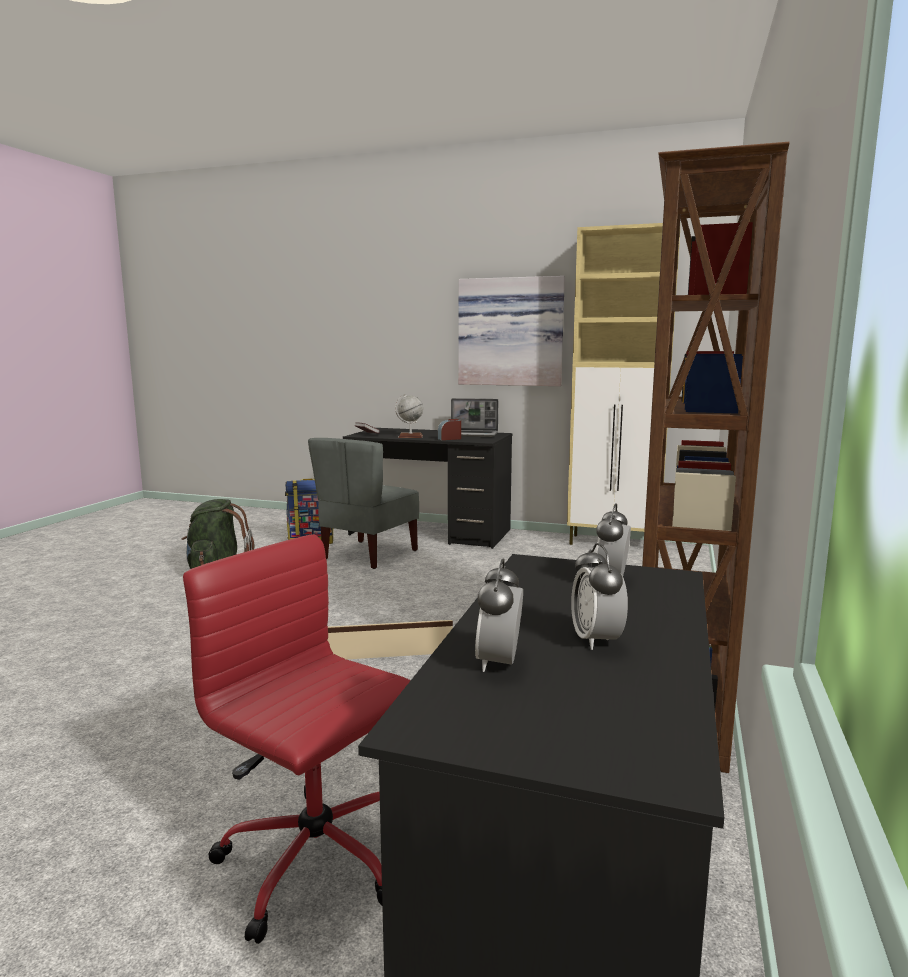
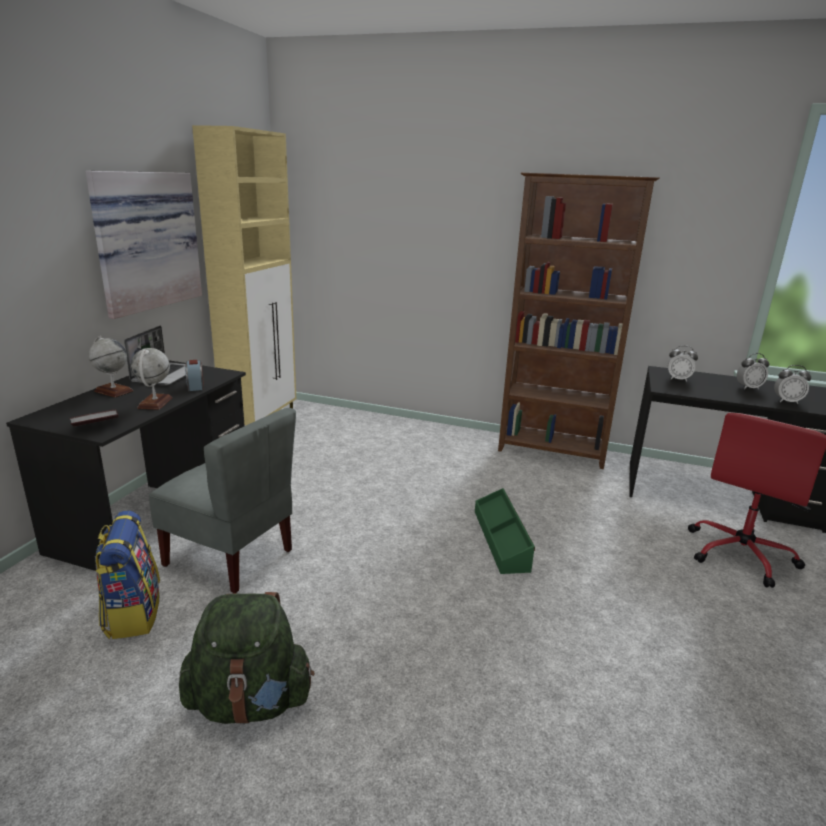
camera: 90 degrees left, 10 degrees up
(386, 650) = (502, 539): beige storage box -> green storage box
(432, 431) = (113, 391): none -> globe

